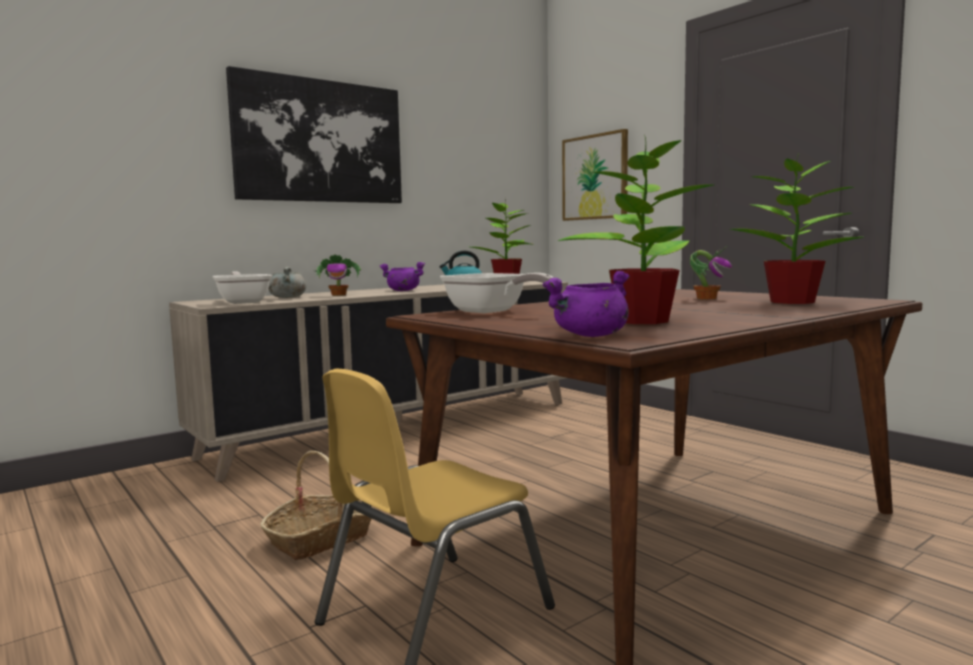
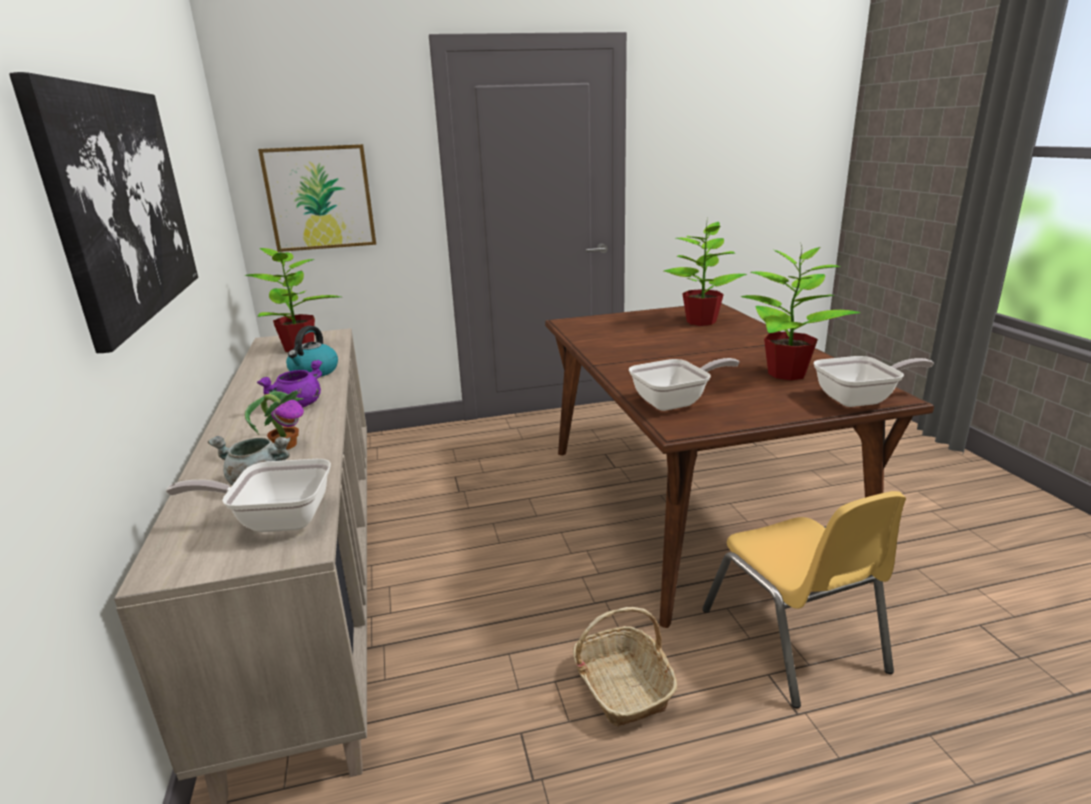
camera: 65 degrees left, 15 degrees up
(590, 335) = (861, 399): purple cooking pot -> frying pan
(706, 298) = (648, 331): potted plant -> none

